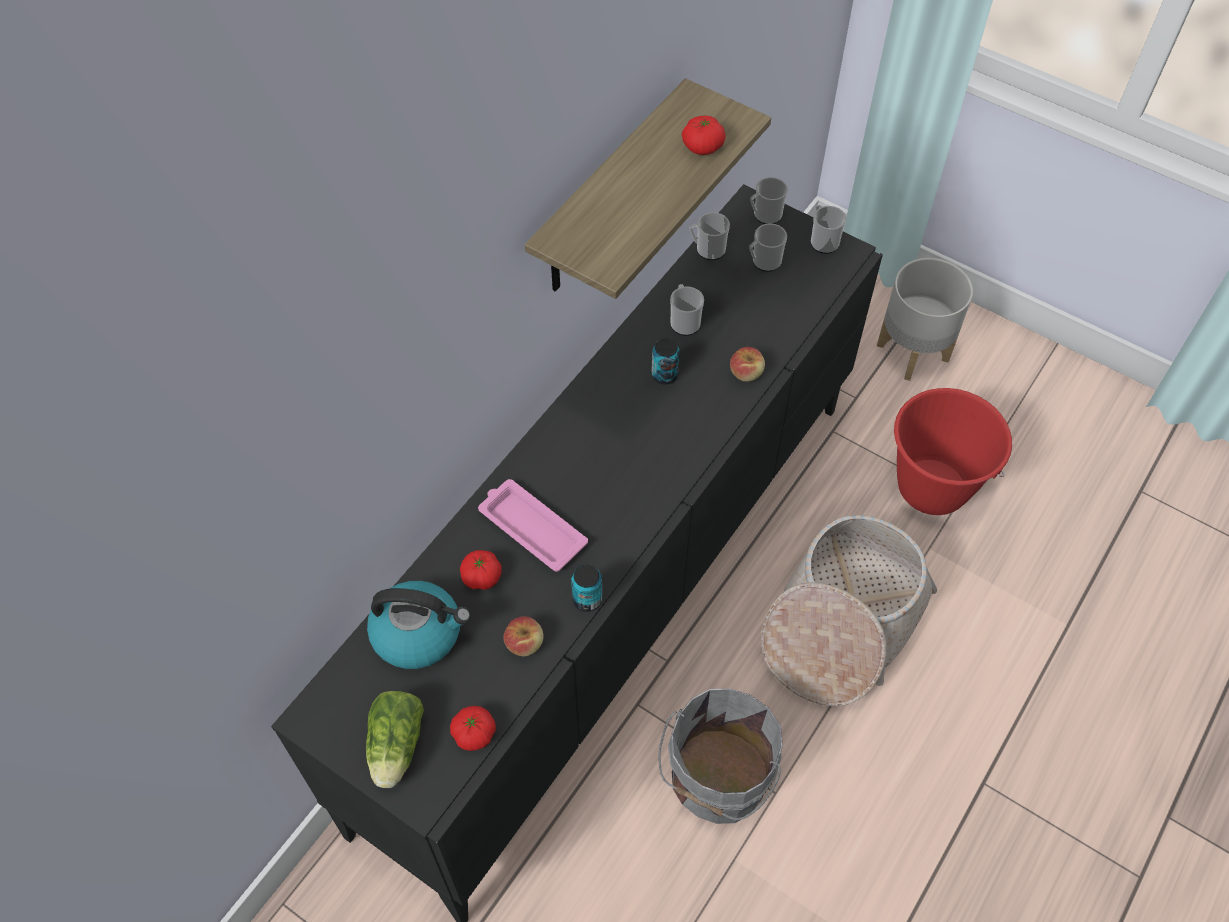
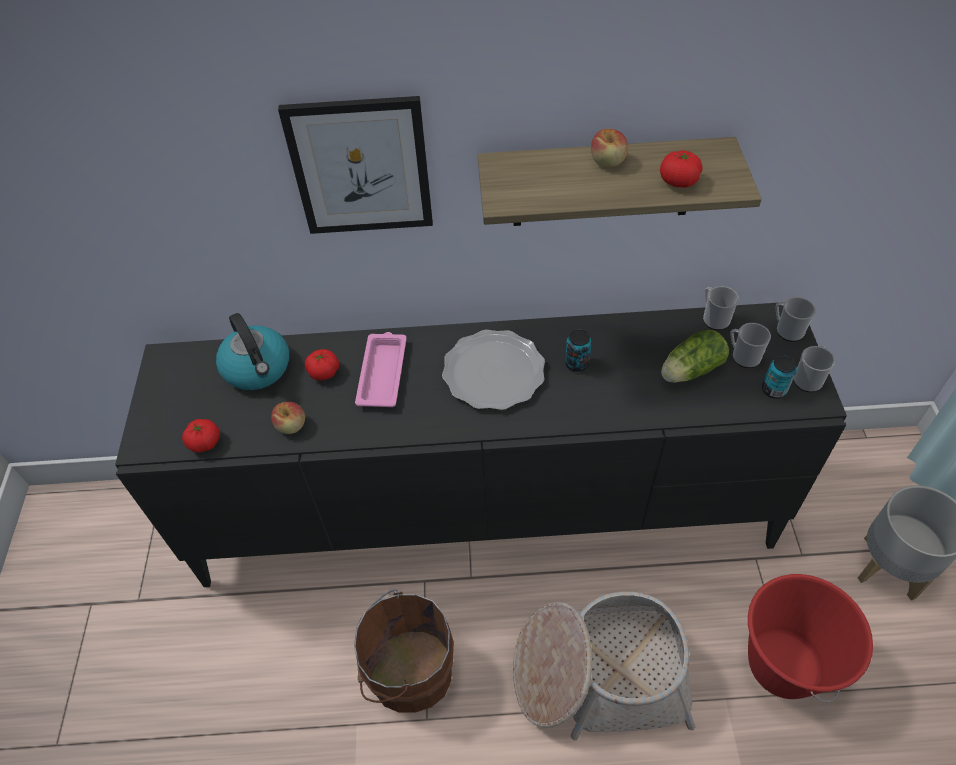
camera: 55 degrees right, 5 degrees down
(395, 748) = (168, 410): lettuce -> lettuce (689, 371)
(440, 337) = (361, 167): none -> picture
(587, 599) = (352, 437): can -> can (774, 390)
(616, 441) = (494, 373): none -> plate
(684, 321) = (635, 345): mug -> none
(716, 780) = (407, 671): grey bucket -> brown bucket
(746, 373) = (630, 408): apple -> apple (608, 161)

